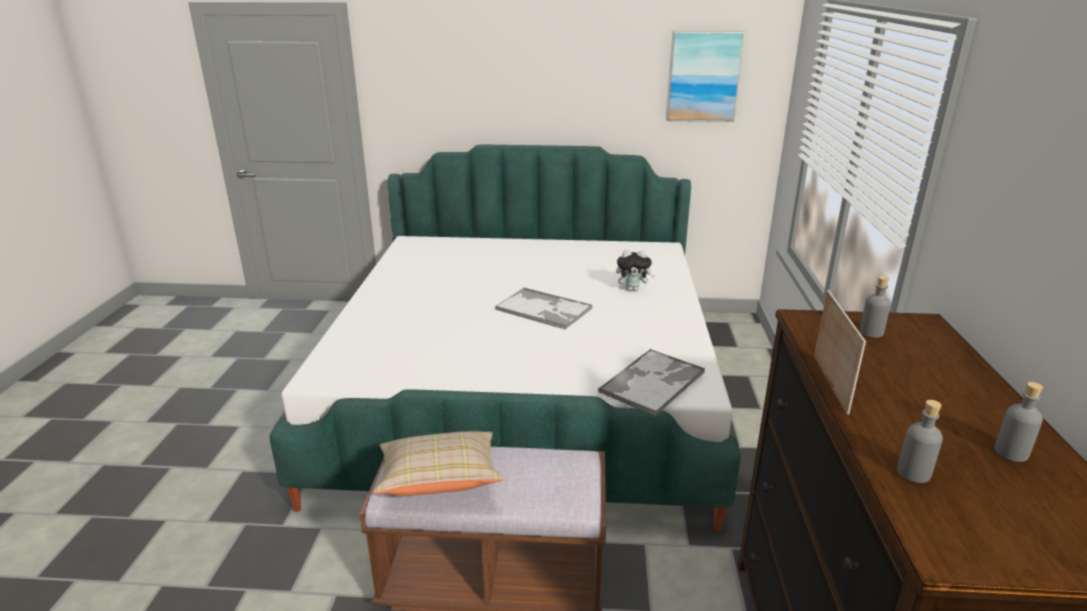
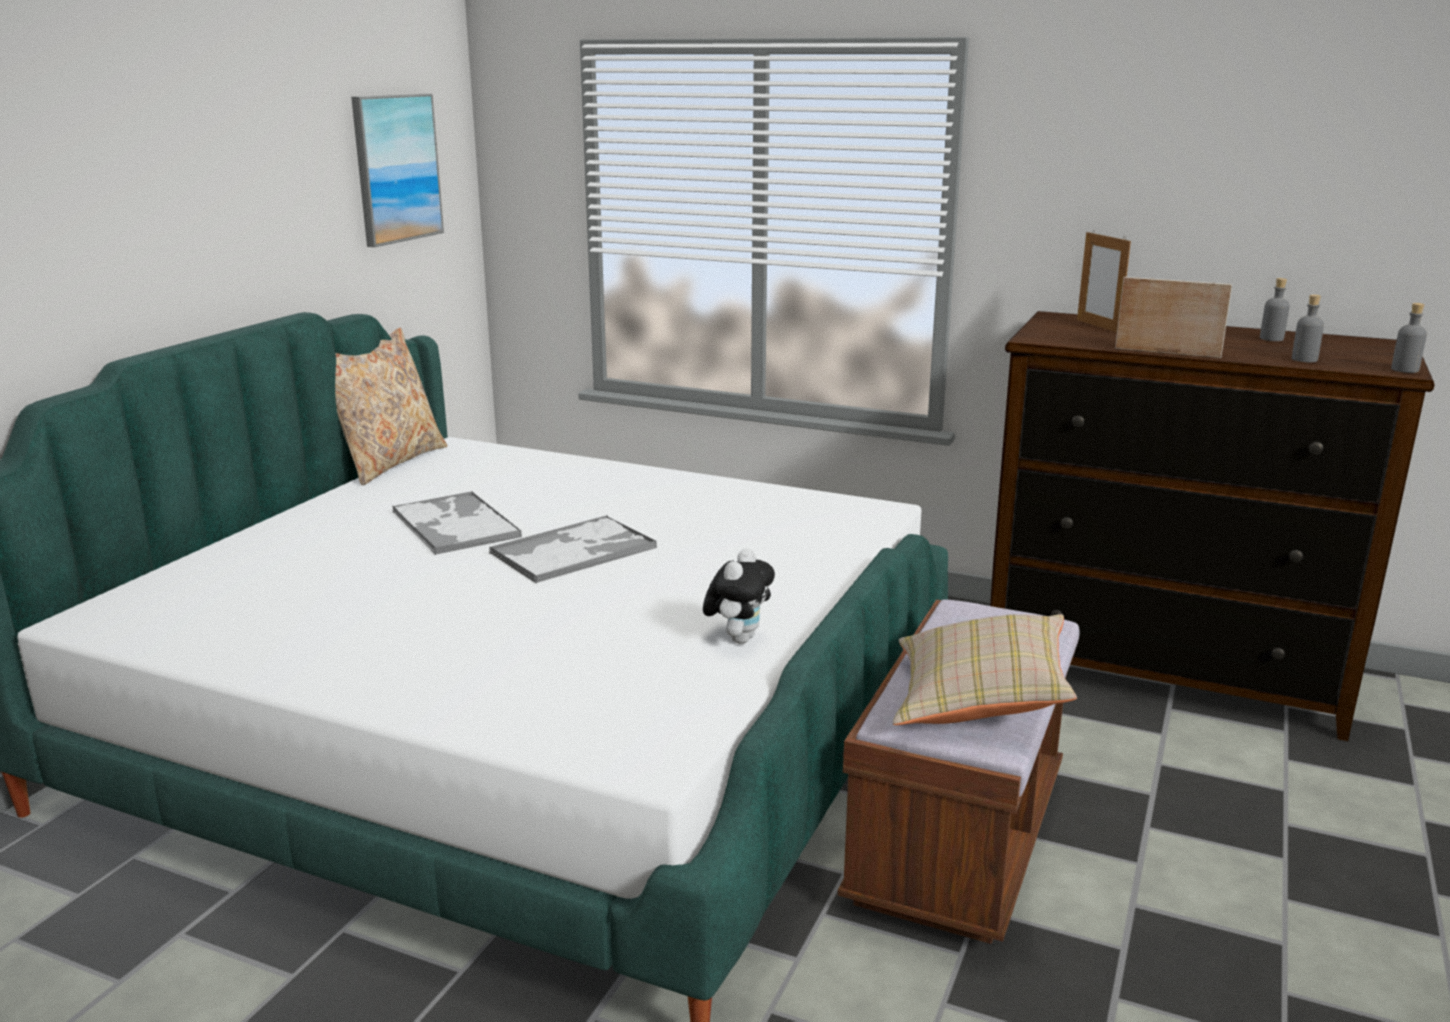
camera: 70 degrees left, 5 degrees down
(623, 240) = (388, 462): none -> beige pillow
(633, 289) = (574, 489): plush toy -> plush toy (739, 638)
(653, 382) = (845, 524): tray -> tray (454, 524)
(871, 332) = (1070, 329): grey bottle -> grey bottle (1404, 370)
(909, 344) = (1098, 326): none -> picture frame

